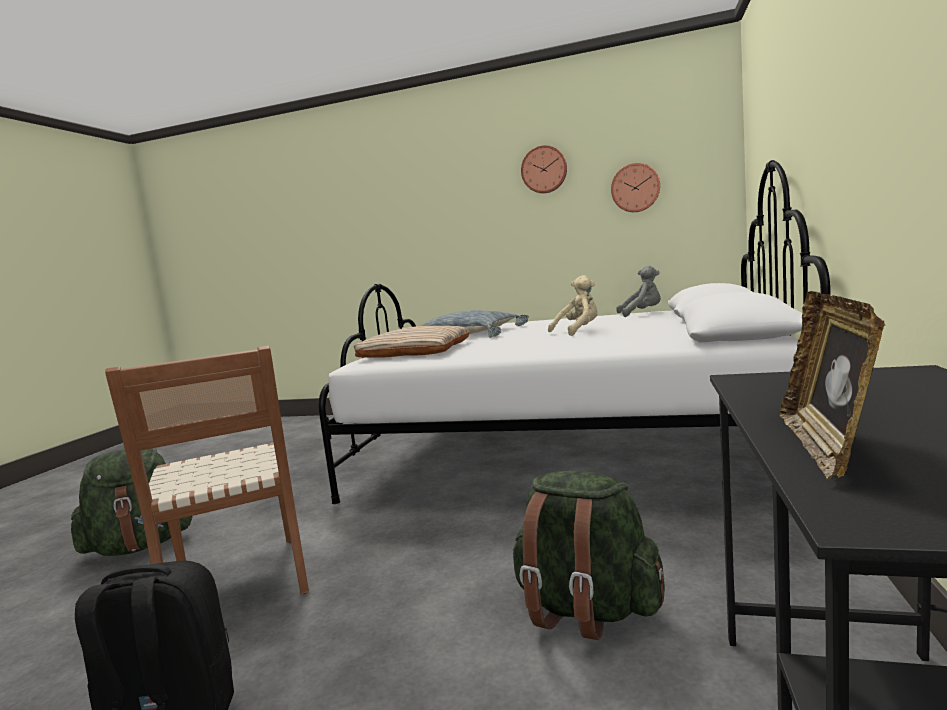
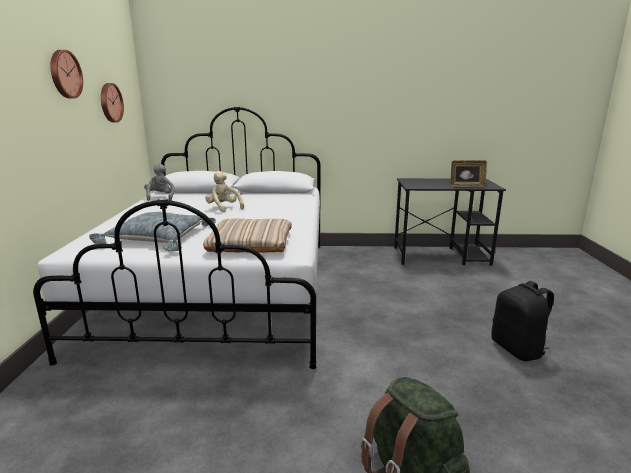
camera: 105 degrees left, 10 degrees up
(238, 585) = (431, 374): chair -> none
(586, 609) = (398, 281): green backpack -> none

